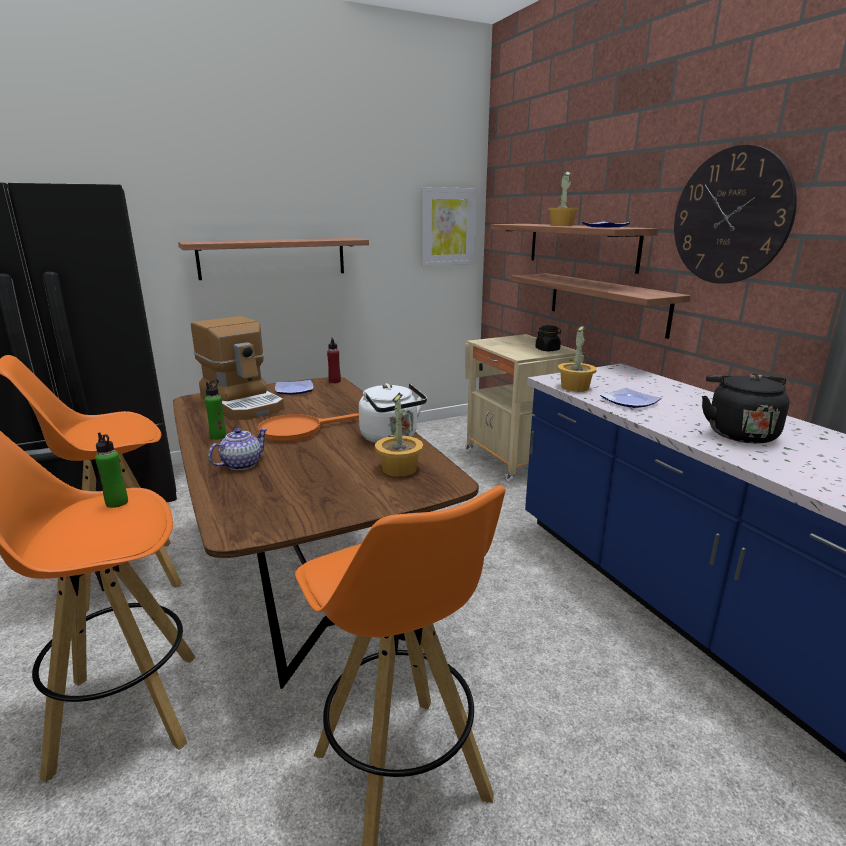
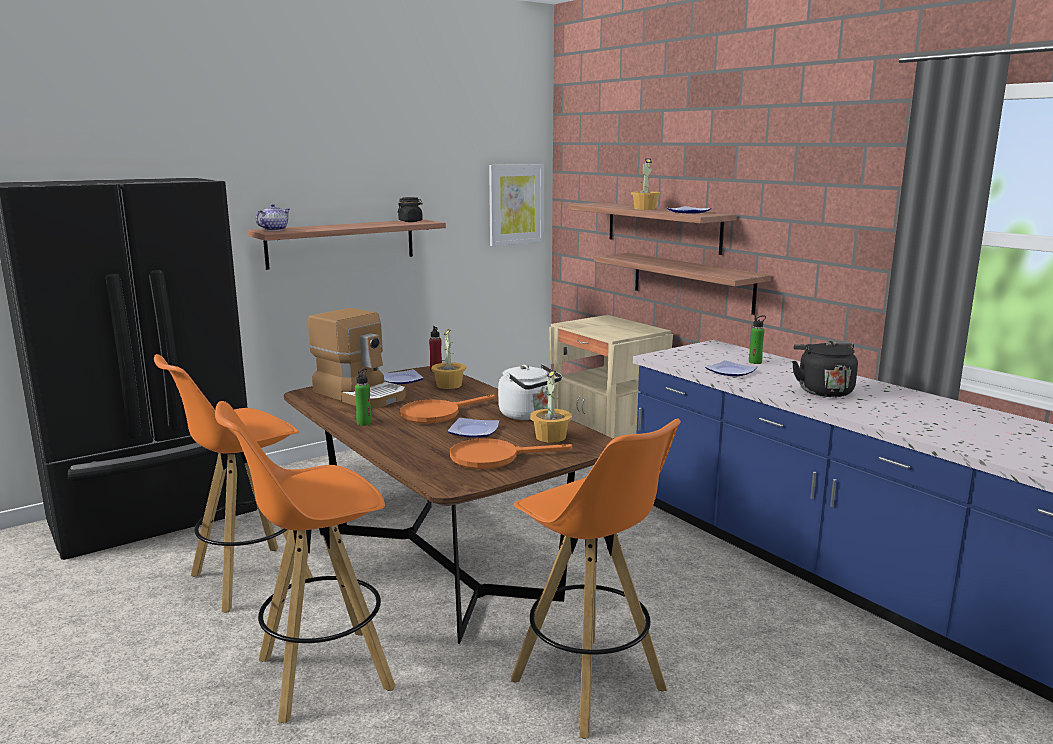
camera: 10 degrees left, 5 degrees down
(117, 502) = (324, 475): green bottle -> green bottle (755, 362)
(241, 464) = (408, 442): teapot -> teapot (274, 230)
(318, 493) = (494, 457): none -> orange frying pan
(321, 455) = (474, 431): none -> plate
(547, 349) = (637, 330): black jar -> black jar (410, 221)
(575, 387) = (680, 362): potted plant -> potted plant (449, 385)
(730, 216) = (799, 208): wall clock -> none

